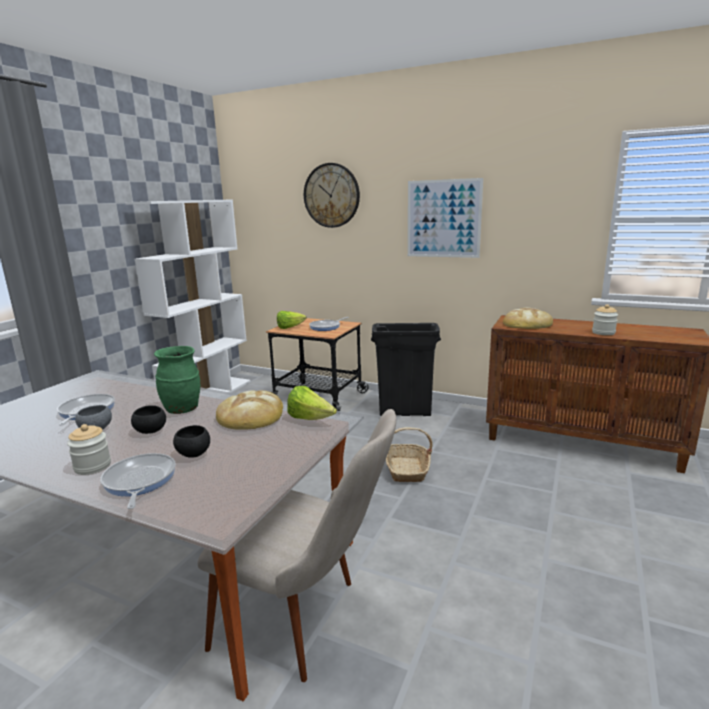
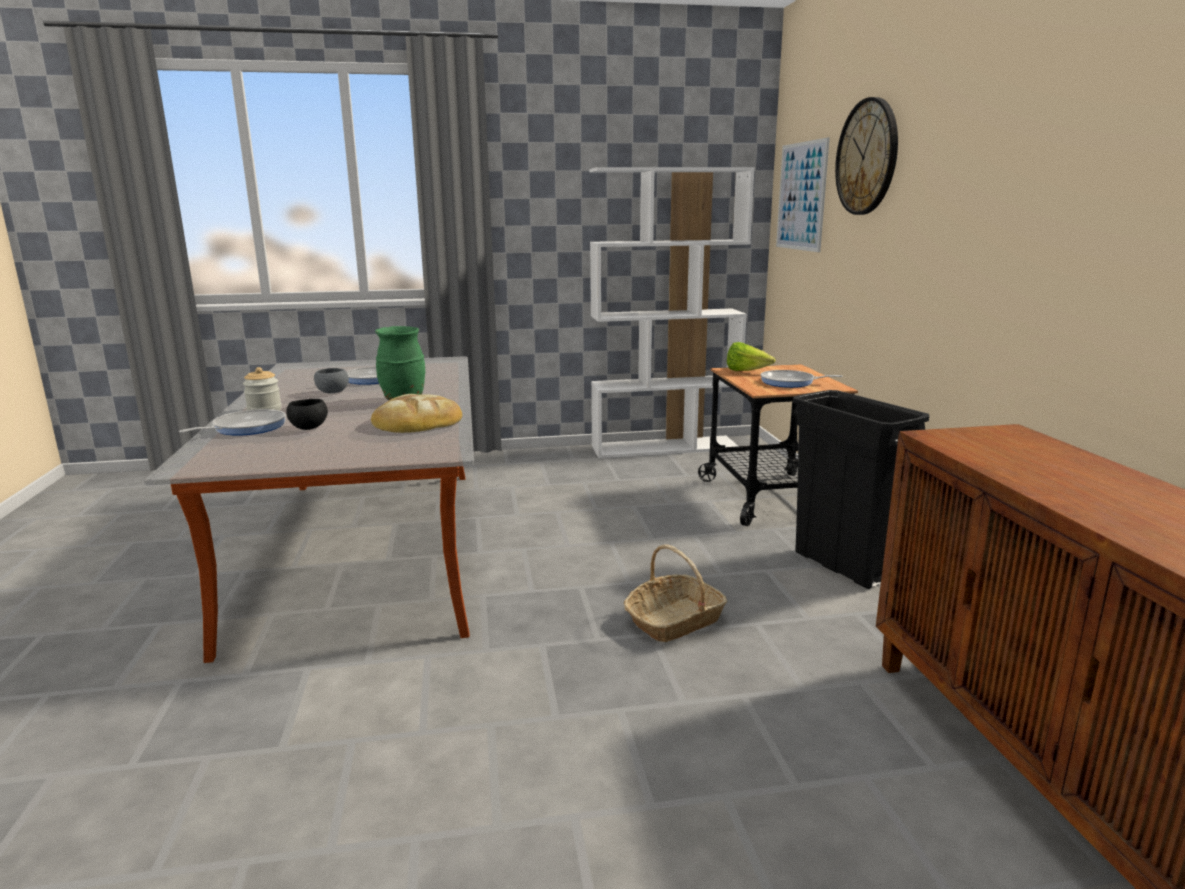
camera: 55 degrees right, 0 degrees up
(150, 431) = (345, 405): black bowl -> none
(307, 620) = (320, 657): beige chair -> none
(310, 419) = (432, 442): lettuce -> none
(443, 219) = (998, 200): picture -> picture (801, 196)
(527, 323) = (1000, 446): bread -> none
(603, 332) = (1102, 510): jar -> none

